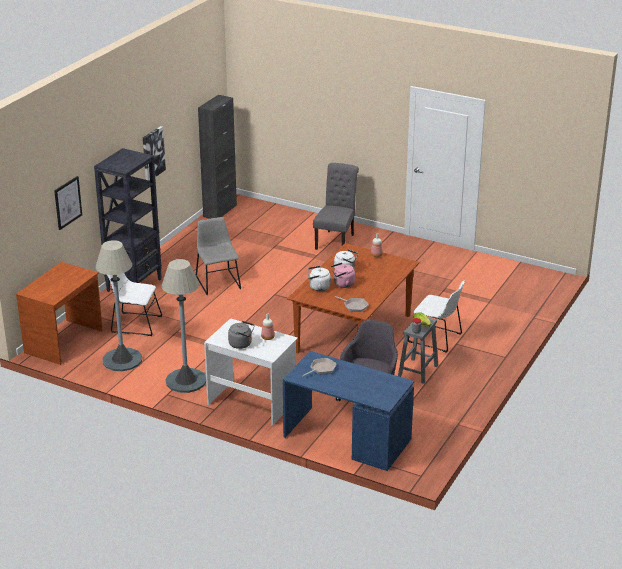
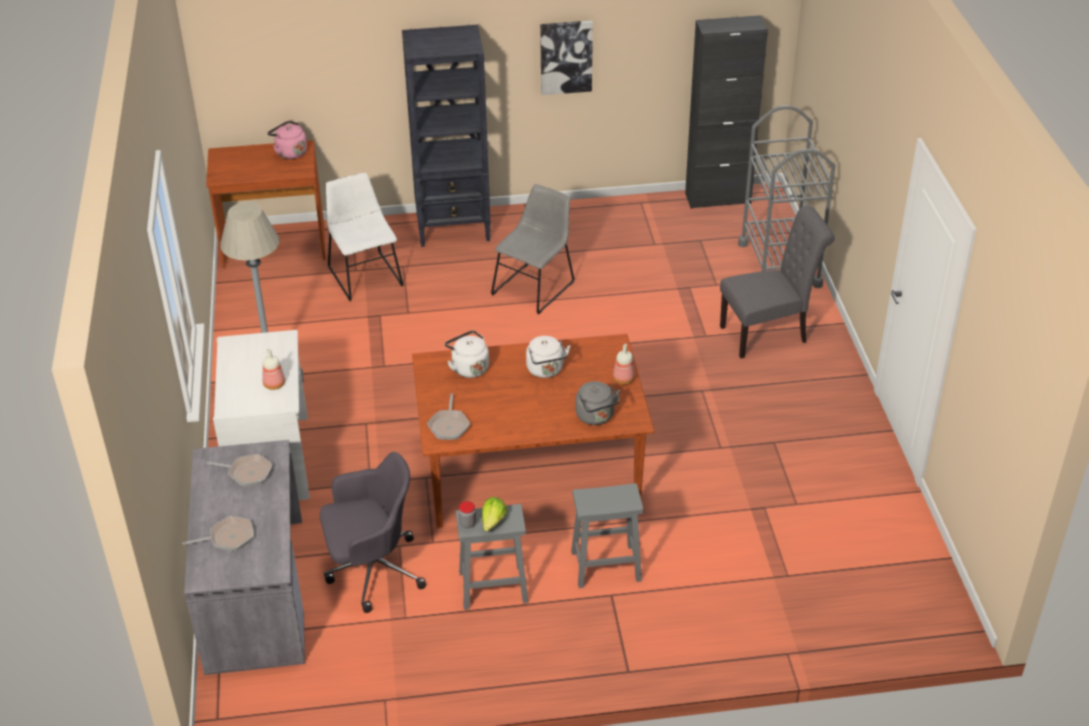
camera: 55 degrees right, 10 degrees up
(67, 202) = (341, 64): picture -> none
(122, 360) = (274, 307): grey floor lamp -> none
(242, 344) = (237, 370): grey kettle -> grey kettle (596, 417)
(291, 218) = (779, 264): none -> grey cart
(342, 284) = (501, 386): pink kettle -> pink kettle (290, 152)
(346, 438) = (254, 593): blue desk -> grey desk
(364, 388) = (228, 537): none -> frying pan
(437, 338) = (604, 566): white chair -> grey stool

